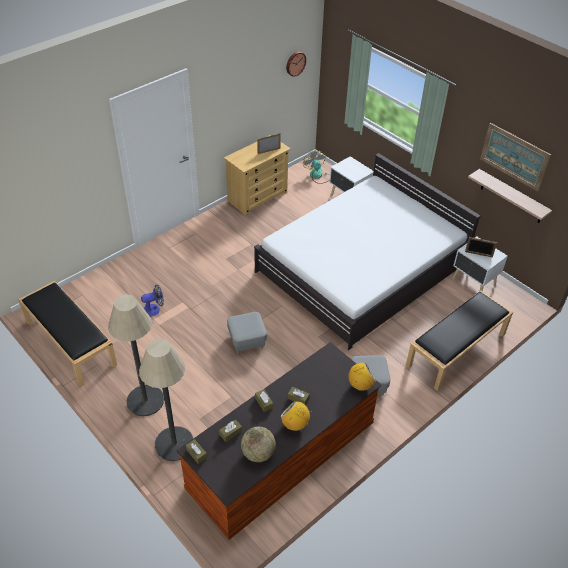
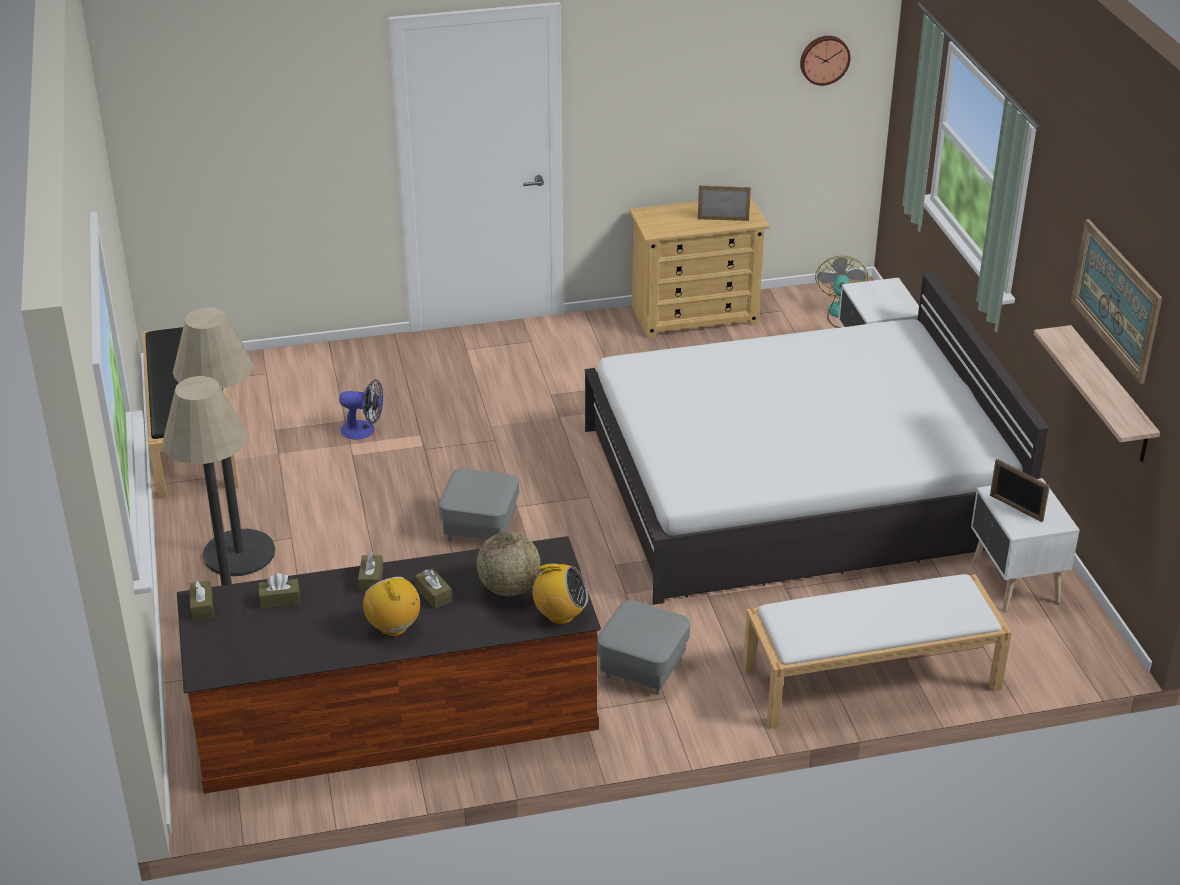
camera: 30 degrees right, 10 degrees down
(258, 453) = (297, 643): globe -> globe (509, 588)
(456, 350) = (870, 679): black bench -> white bench

